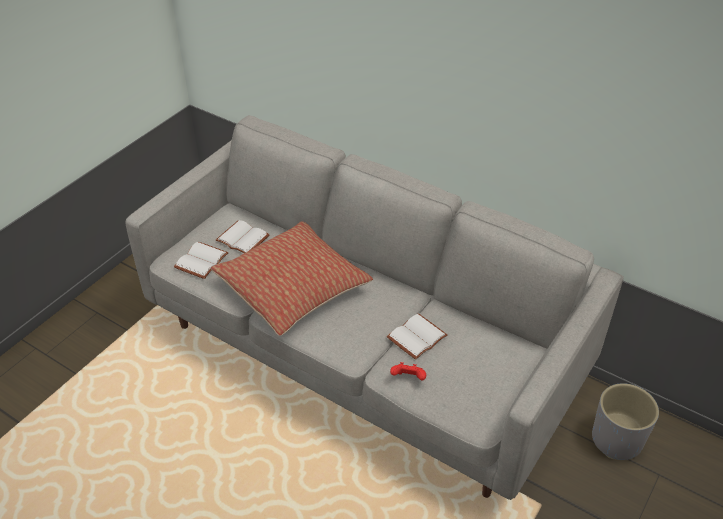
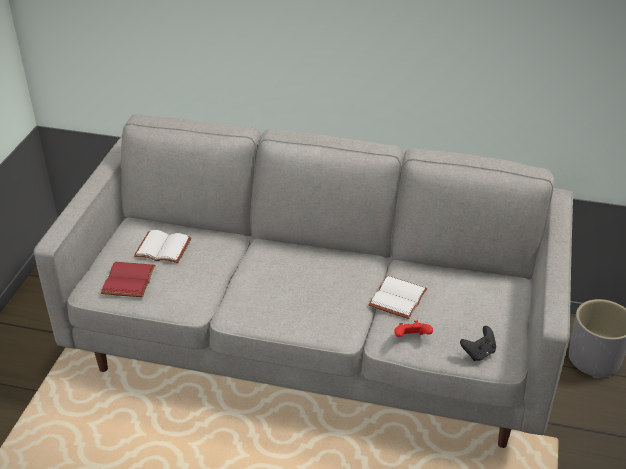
camera: 20 degrees left, 5 degrees down
(202, 262) = (130, 281): white book -> red book
(293, 289) = (245, 284): pillow -> none
(462, 409) = (478, 353): none -> black game controller

